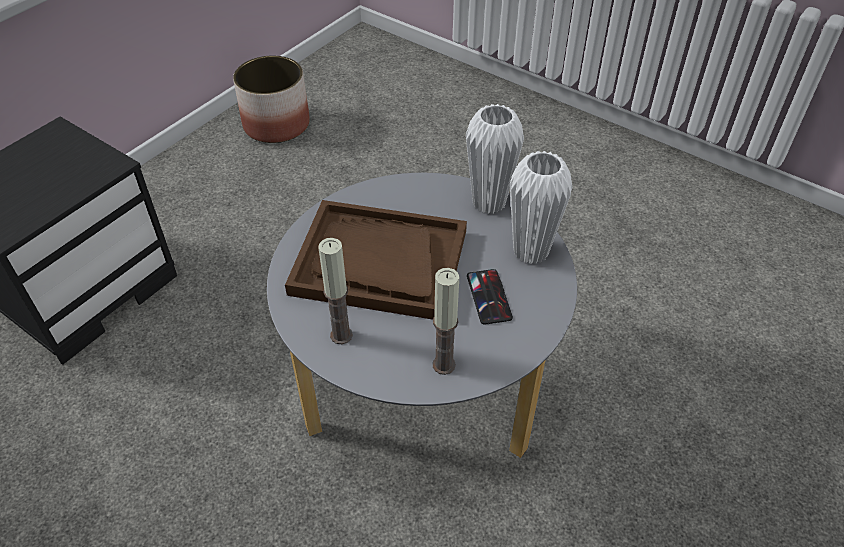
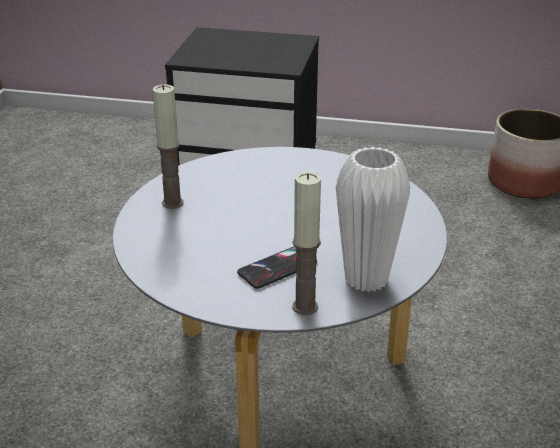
camera: 65 degrees right, 15 degrees down
(379, 262) = (273, 197): brown tray -> none
(444, 365) = (171, 263): candle -> candle (305, 307)
(489, 203) = (415, 236): white vase -> none

